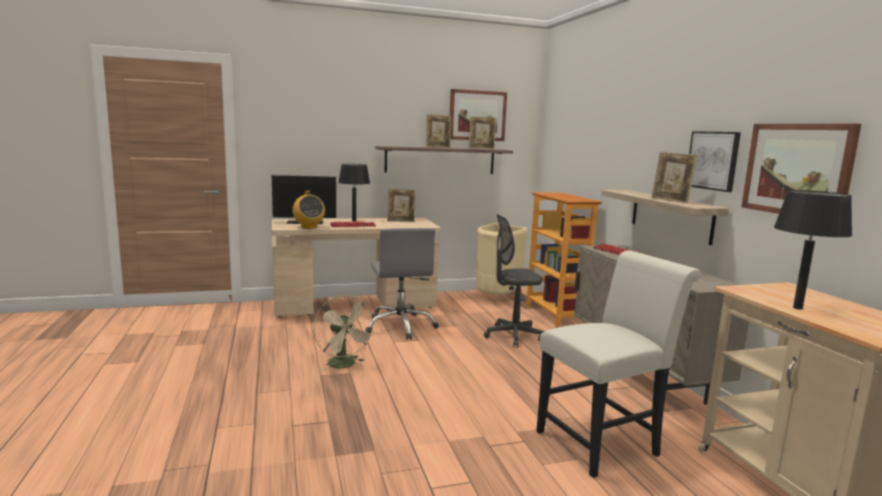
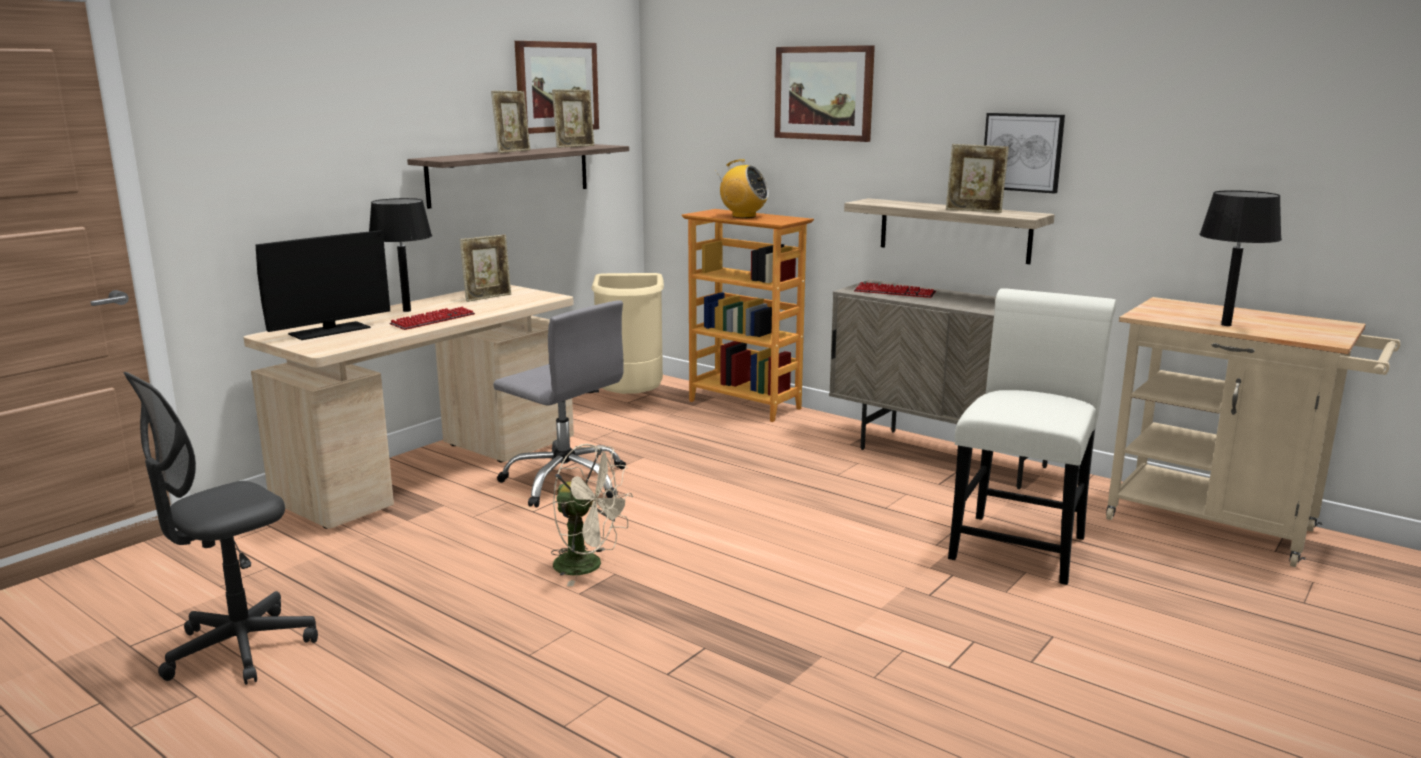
camera: 35 degrees left, 5 degrees up
(309, 227) = (367, 339): radio -> radio (743, 216)
(513, 336) = (740, 449): grey office chair -> grey office chair (240, 649)
(797, 170) = (1153, 162): picture -> picture (824, 93)

